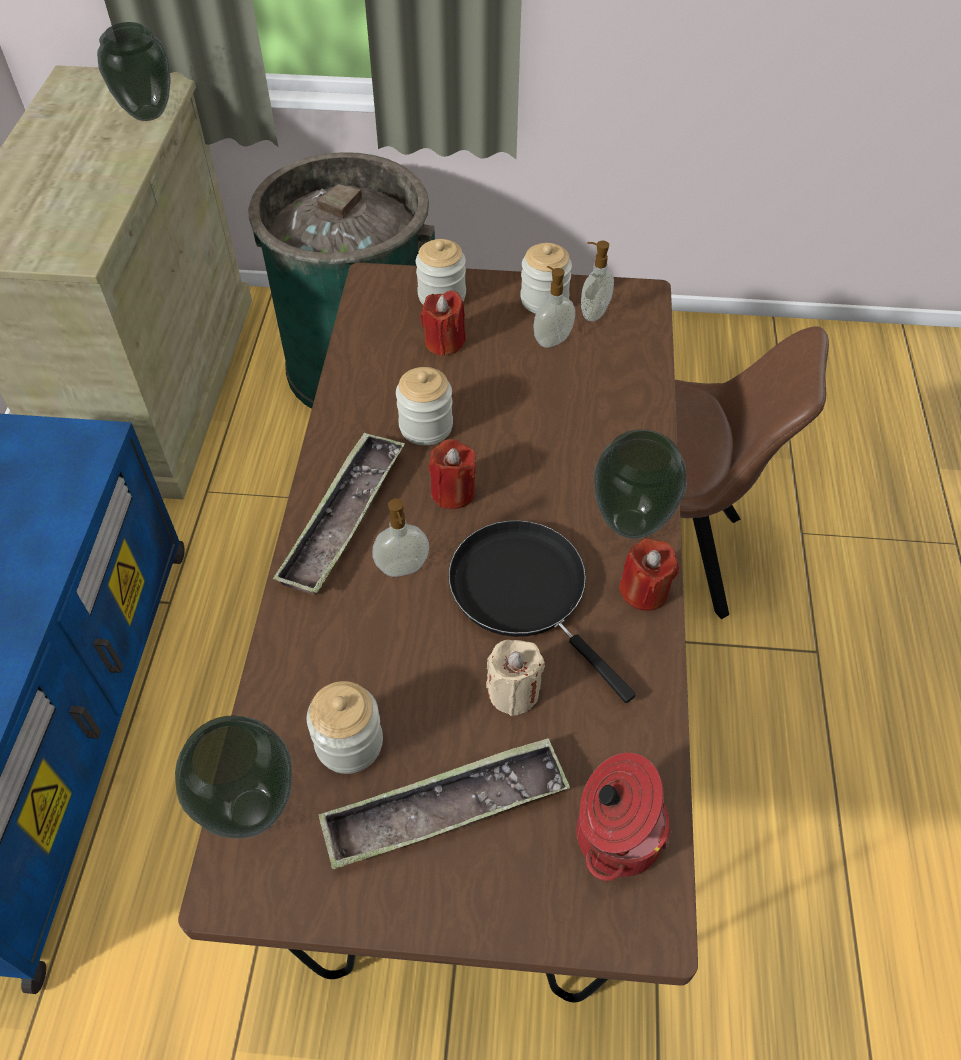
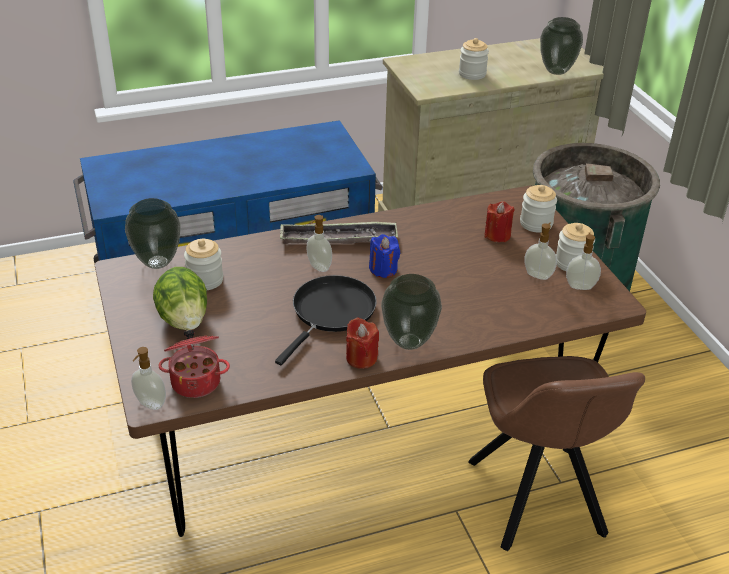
camera: 65 degrees right, 15 degrees down
(426, 426) = (424, 247): jar -> jar (472, 74)
(445, 809) = (184, 319): tray -> lettuce
(453, 492) = (383, 269): red candle -> blue candle
(513, 692) = (263, 325): beige candle -> none
(649, 926) = (150, 404): none -> soap dispenser

